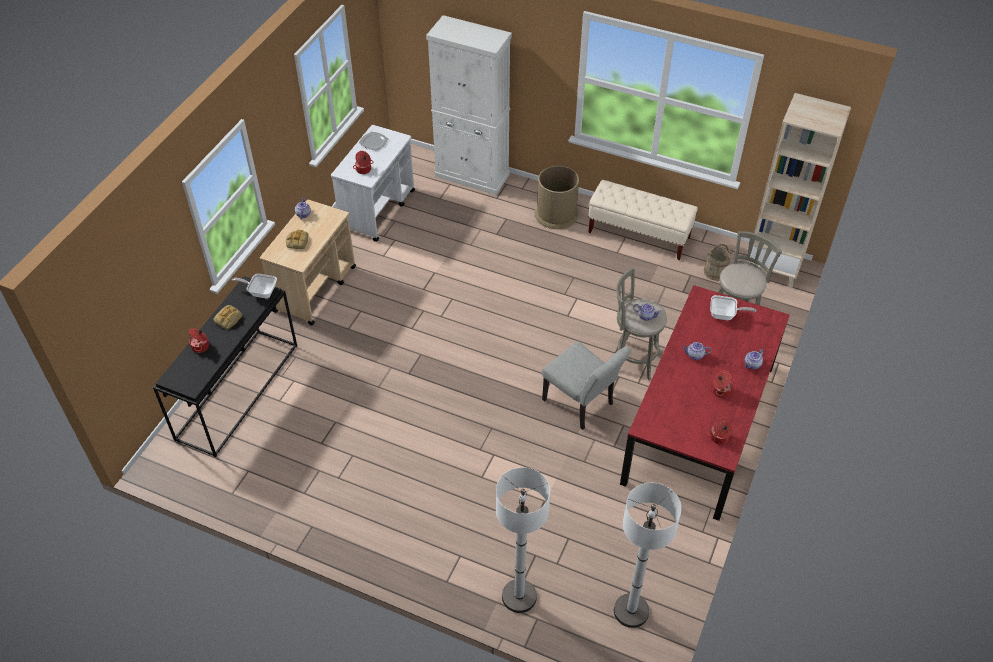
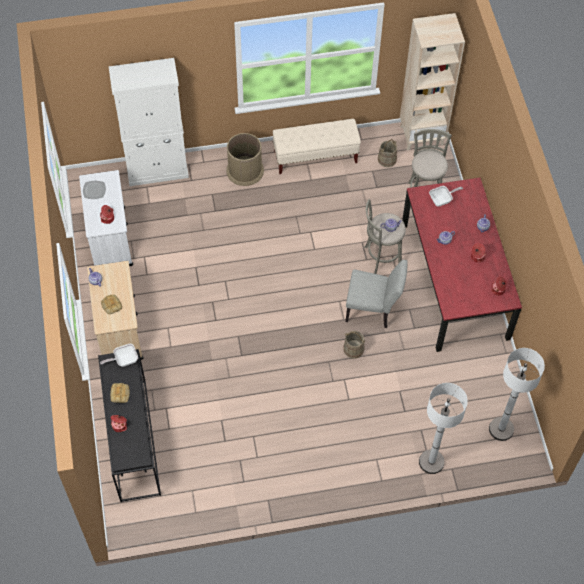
camera: 35 degrees left, 10 degrees up
(529, 430) = (353, 349): none -> beige bucket

